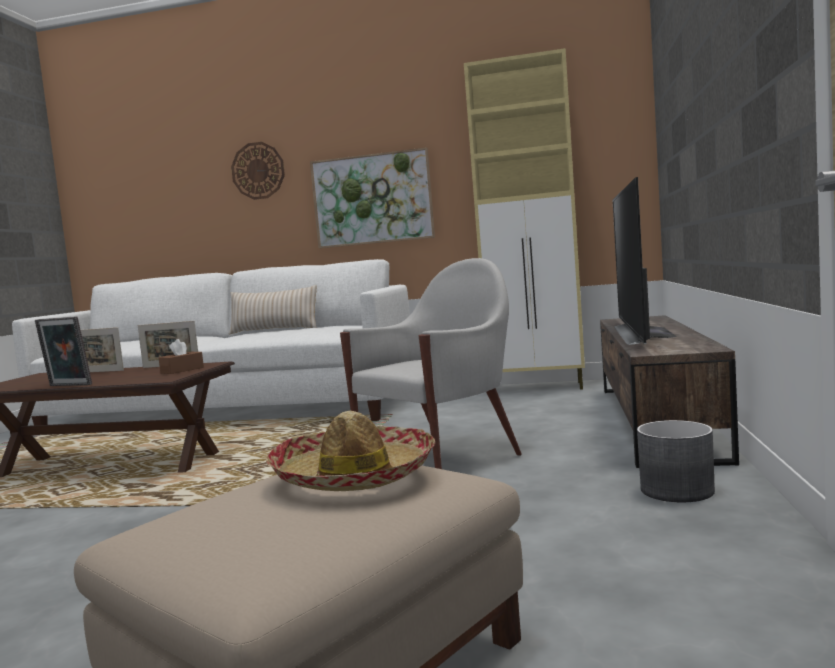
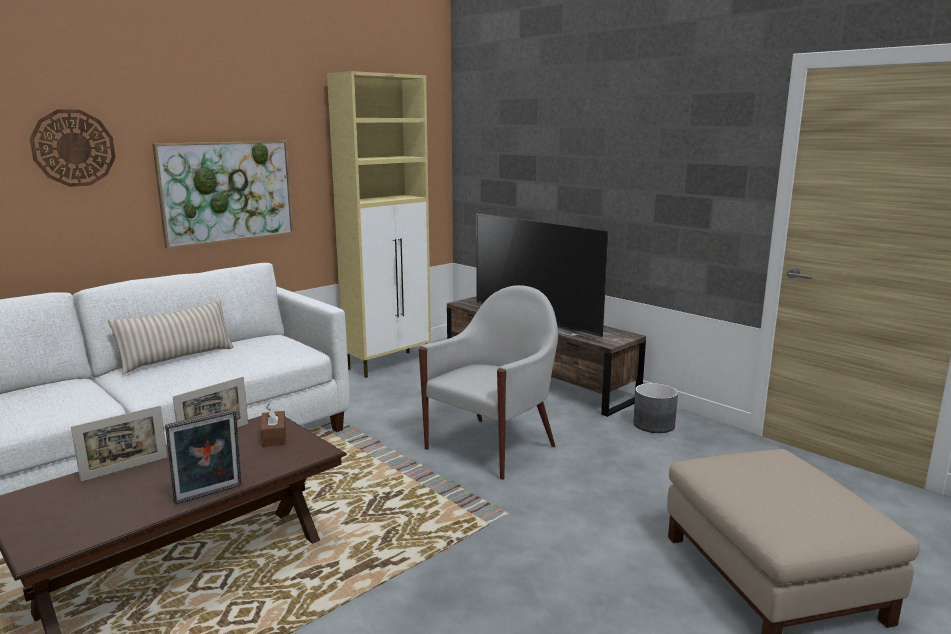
camera: 55 degrees left, 10 degrees up
(354, 475) = (765, 469): hat -> none
(441, 458) = (492, 447): white armchair -> white armchair turned 45 degrees clockwise

